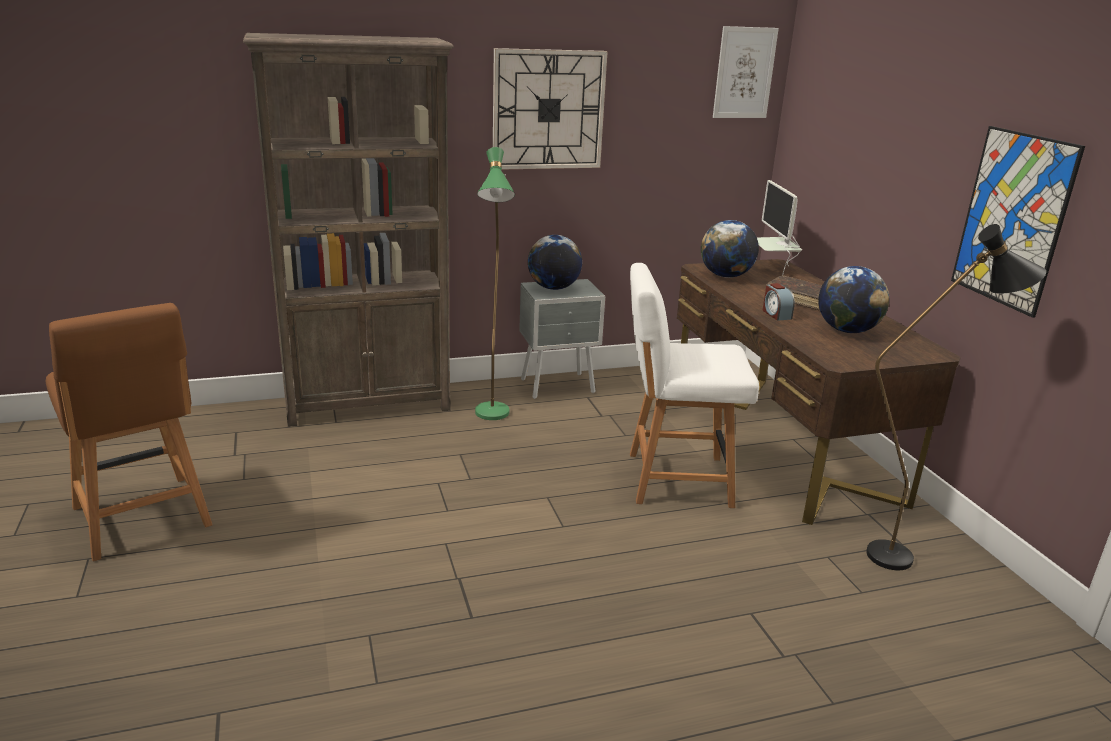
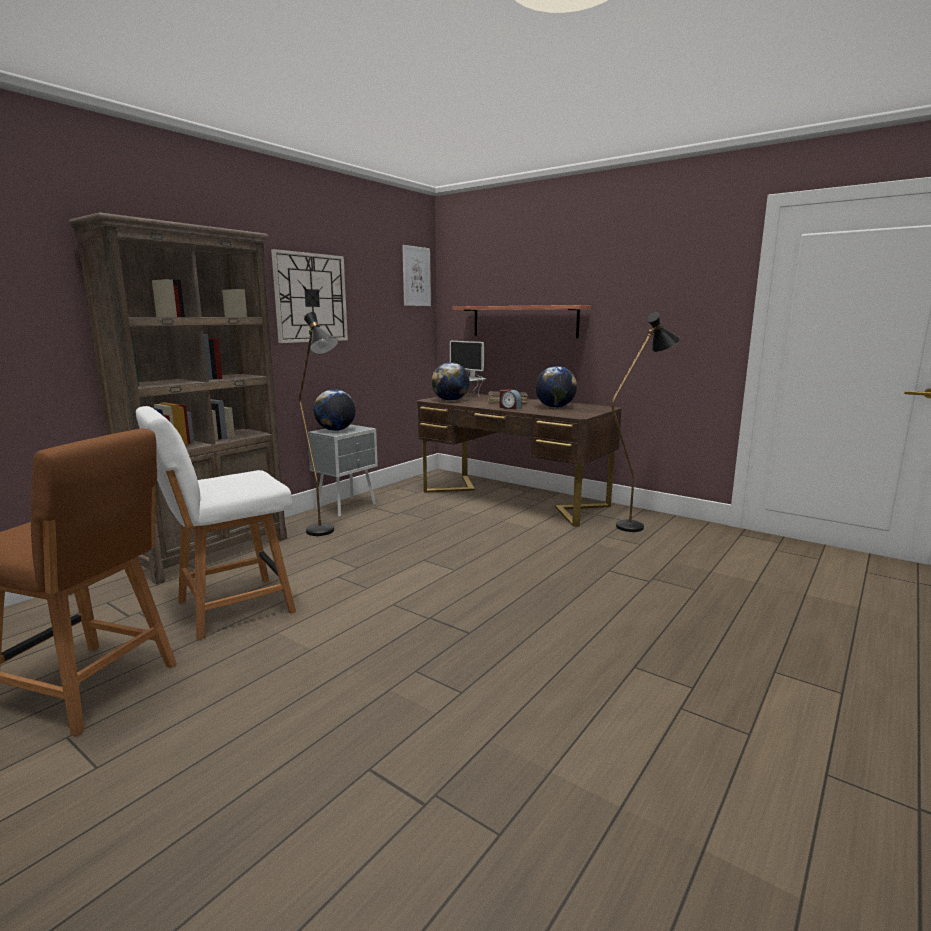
camera: 35 degrees left, 10 degrees down
(493, 418) = (325, 534): green floor lamp -> black floor lamp
(674, 479) = (484, 529): white chair -> white chair (230, 608)
(873, 172) = (524, 321): none -> shelf
(1012, 219) = (632, 322): picture -> none

